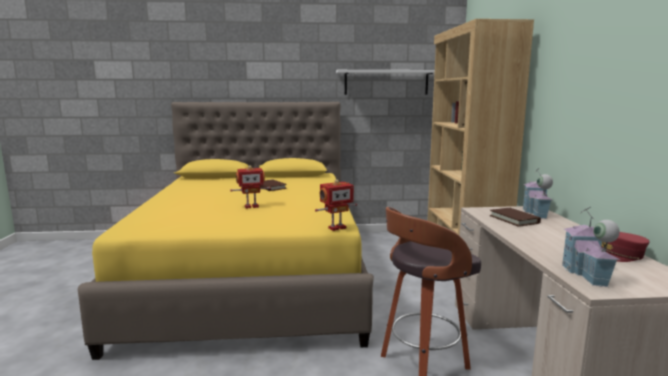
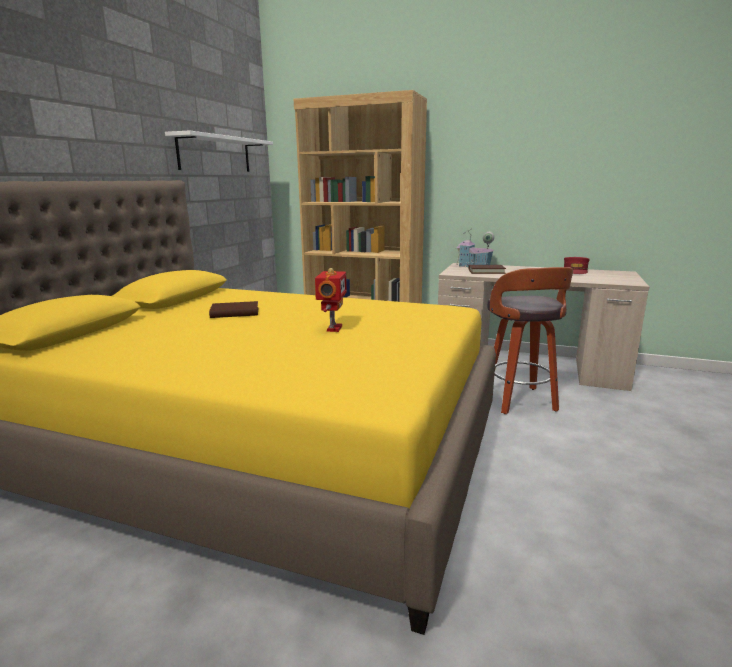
camera: 65 degrees left, 5 degrees up
(336, 227) = (463, 310): toy robot -> none
(585, 274) = (609, 280): toy house -> none

